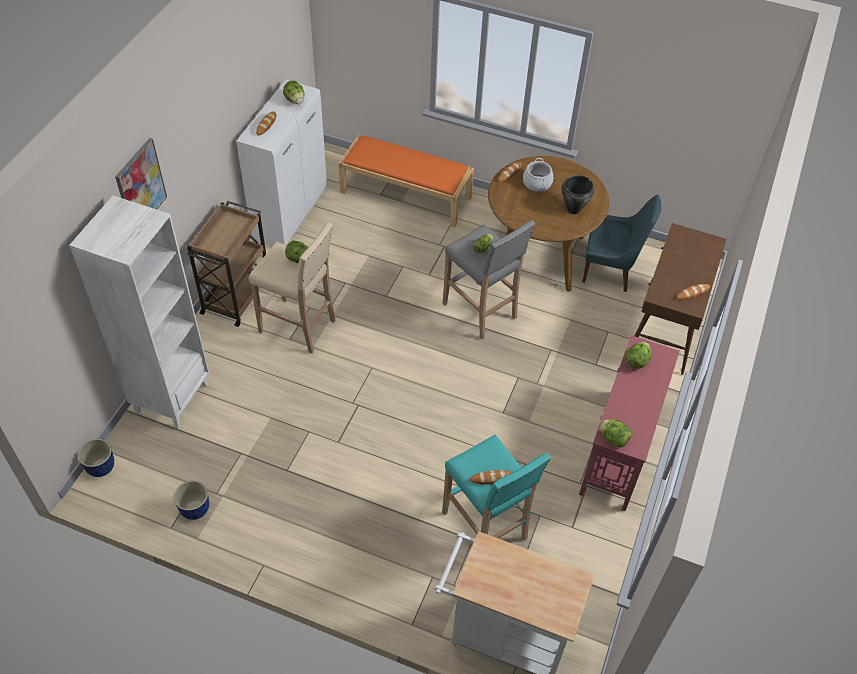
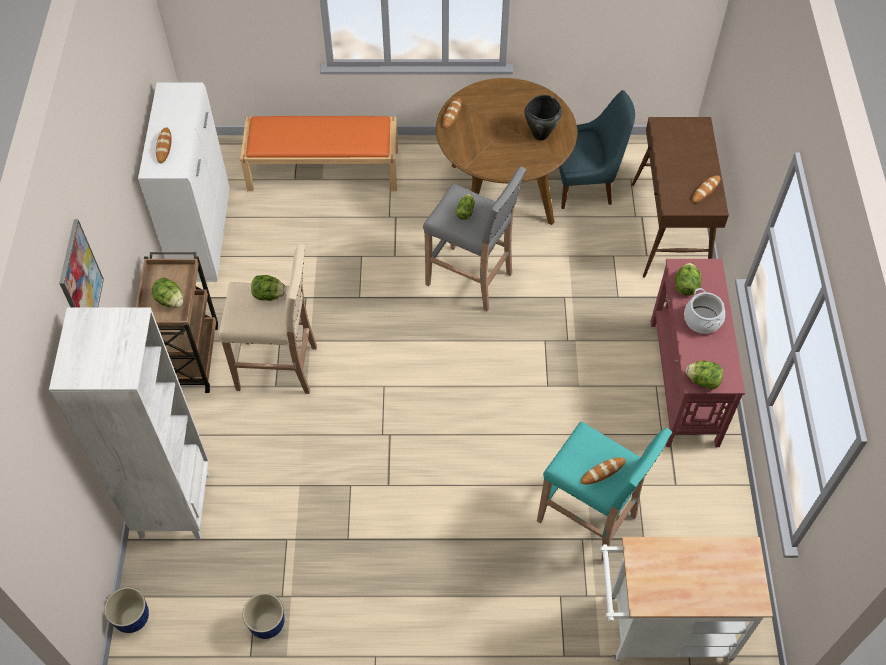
camera: 20 degrees left, 5 degrees up
(295, 101) = (182, 106): lettuce -> lettuce (170, 300)
(537, 183) = (487, 116): cooking pot -> cooking pot (702, 320)

